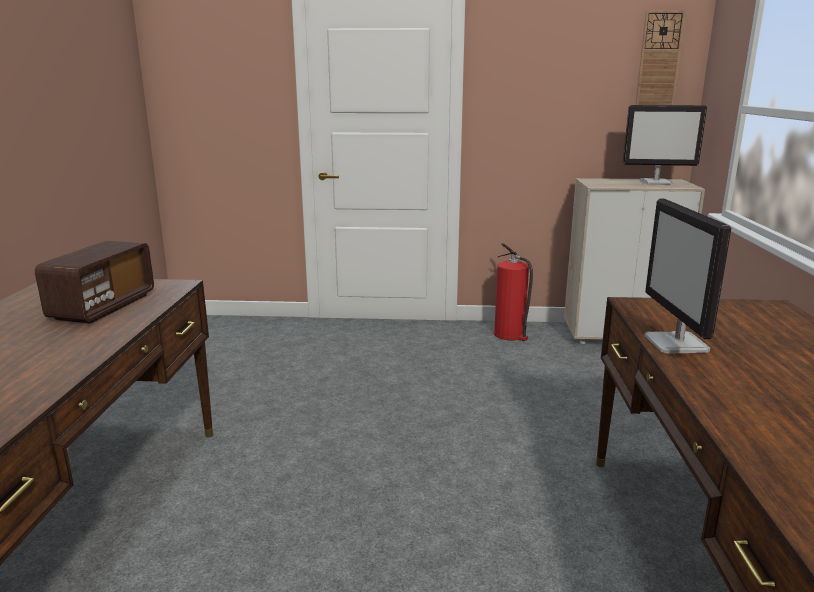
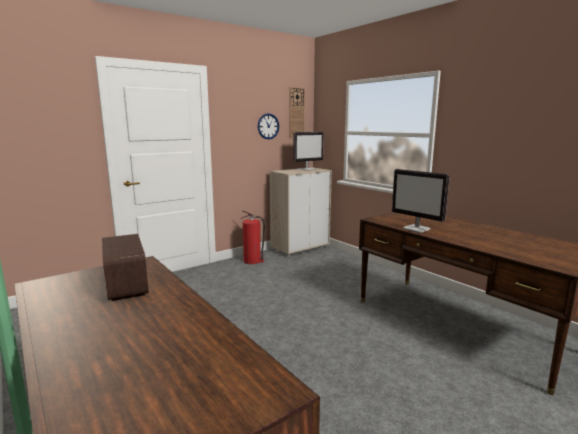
camera: 40 degrees left, 5 degrees down
(585, 92) = (268, 126): none -> wall clock

